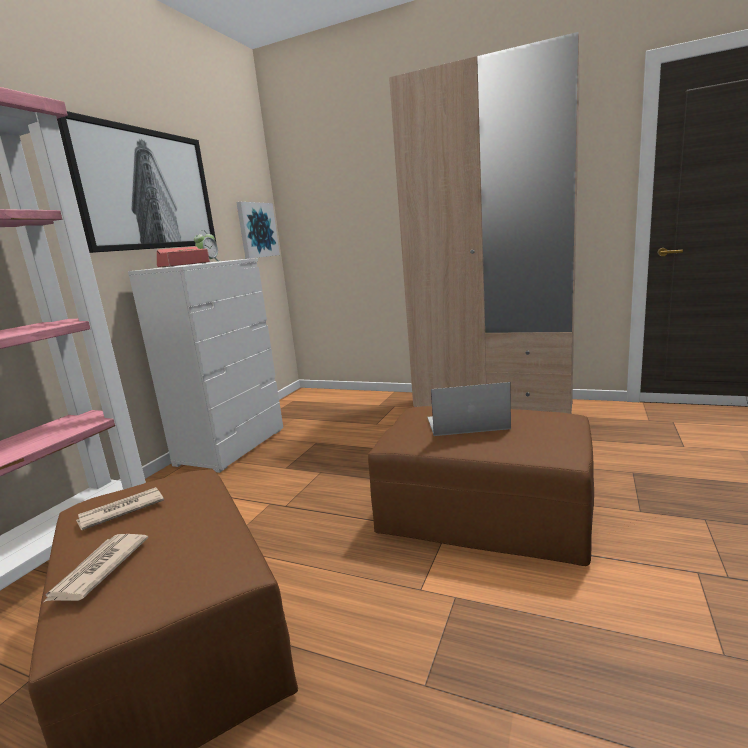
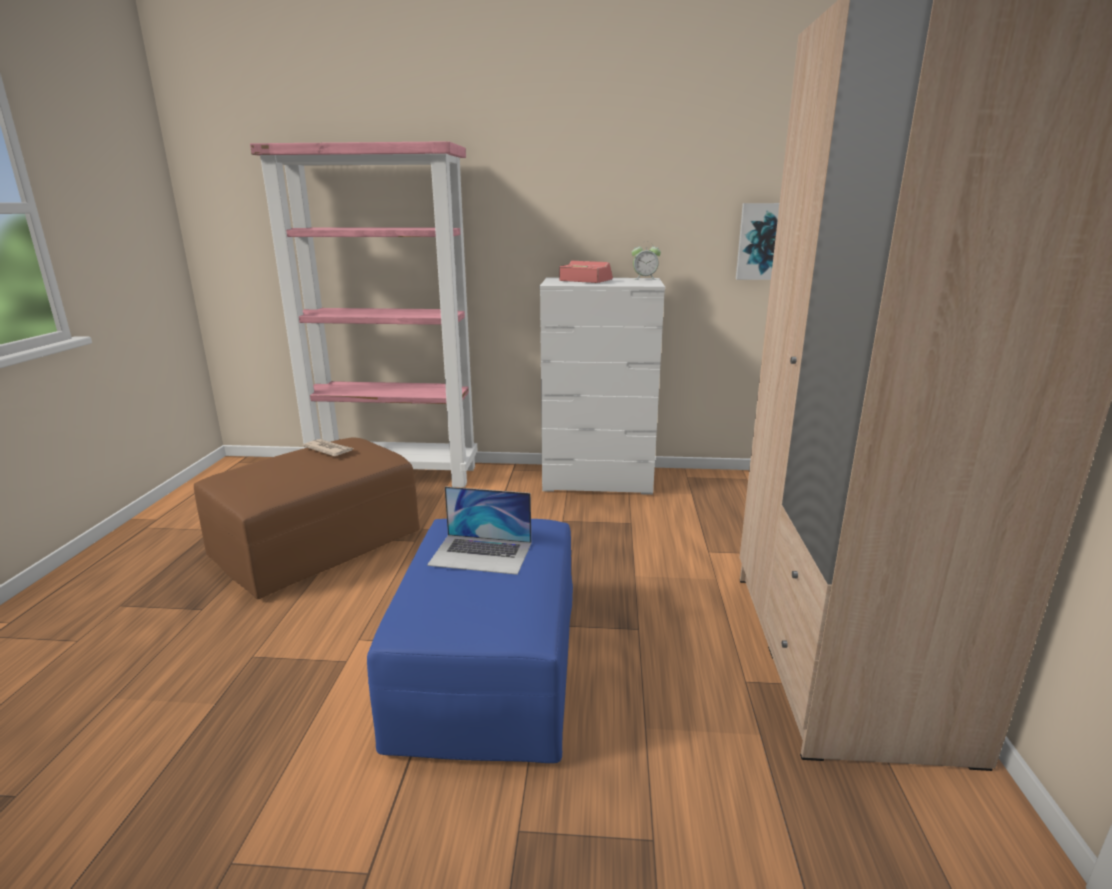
camera: 70 degrees right, 5 degrees up
(98, 570) = (260, 464): newspaper -> none
(147, 190) = (597, 195): picture -> none
(466, 423) = (481, 554): laptop -> laptop turned 120 degrees clockwise
(484, 514) = (489, 669): brown ottoman -> blue ottoman

